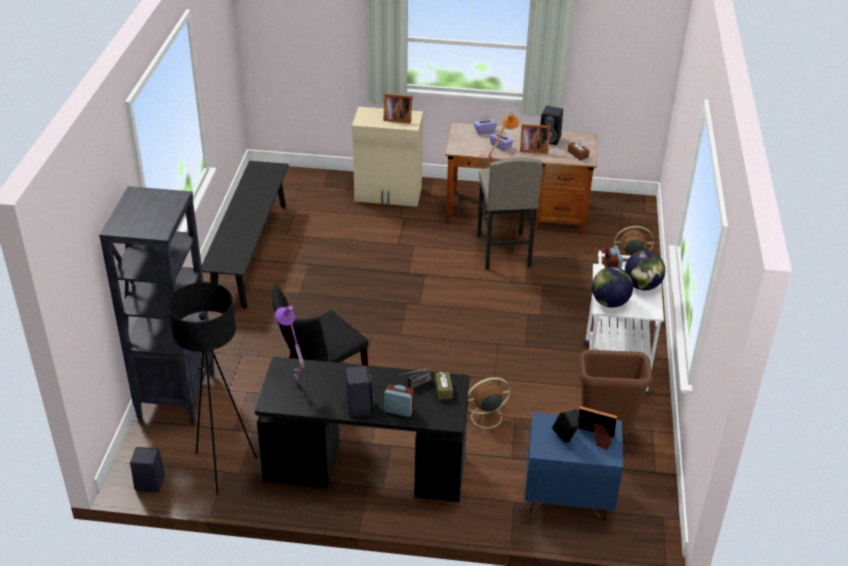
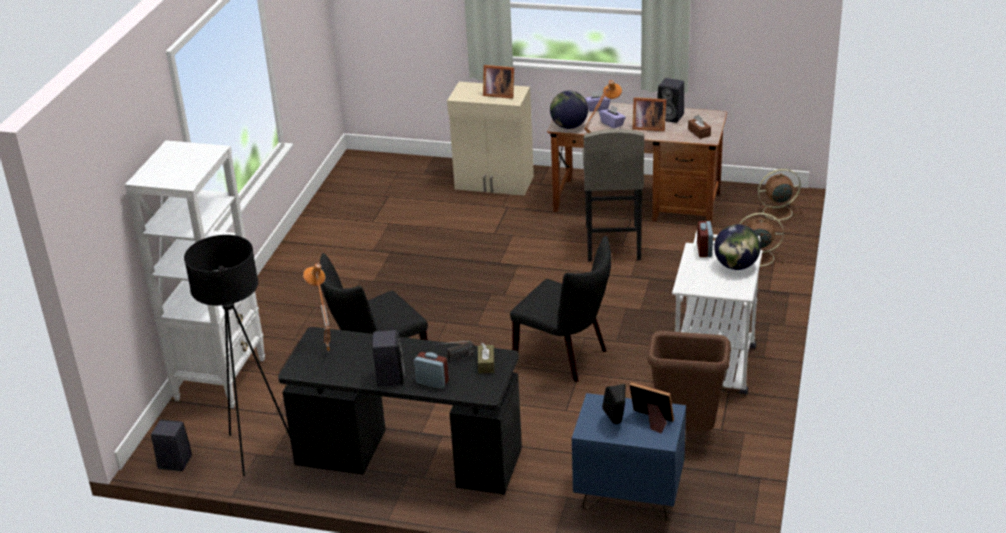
camera: 10 degrees right, 5 degrees down
(177, 396) = (221, 378): black bookcase -> white bookcase
(250, 252) = (329, 239): black bench -> none
(295, 383) = (326, 352): purple table lamp -> orange table lamp
(485, 363) = (566, 357): none -> black chair
(485, 417) = (553, 412): brown fan -> brown fan (776, 213)
(609, 302) = (694, 282): globe -> globe (569, 126)

